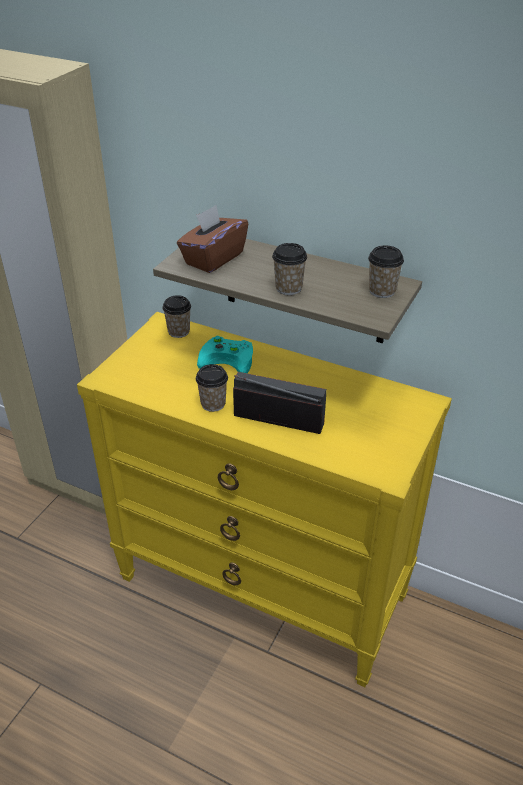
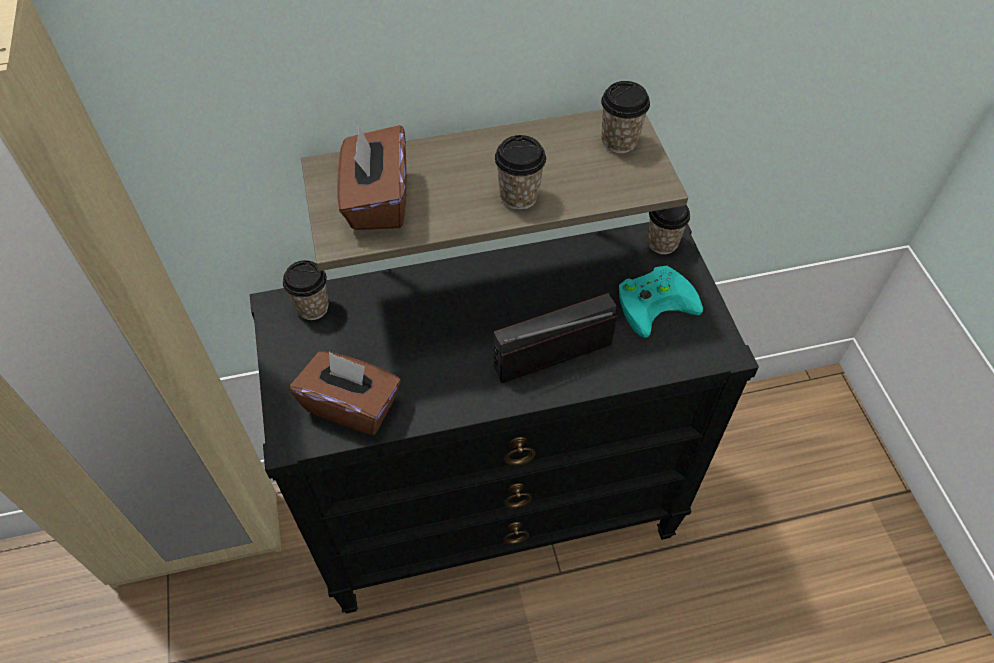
camera: 40 degrees left, 15 degrees up
(146, 382) = (352, 405): none -> brown tissue box
(213, 404) = (462, 383): cup -> cup (662, 243)
(229, 358) = (414, 308): turquoise game controller -> turquoise game controller (656, 301)
(263, 586) = (498, 509): yellow dresser -> black dresser

